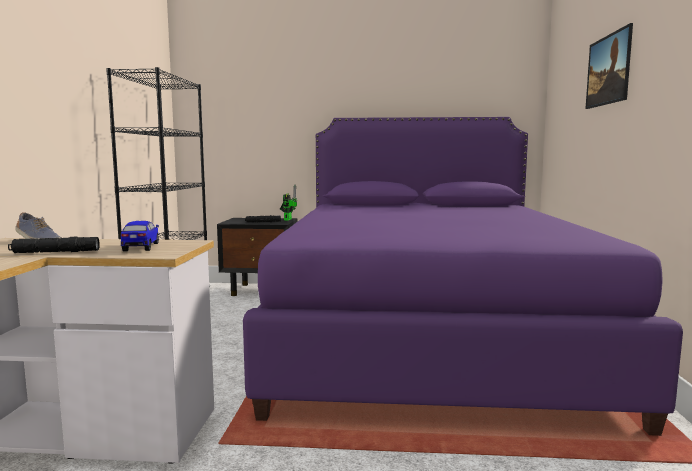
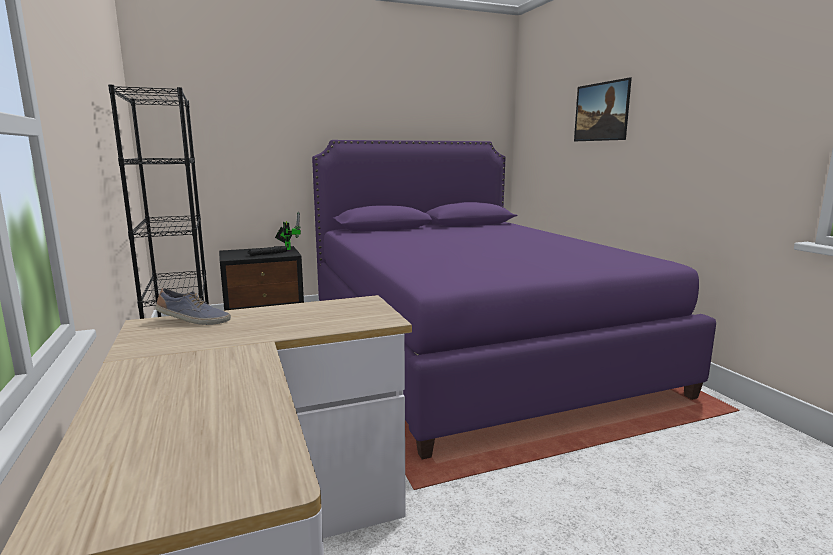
camera: 25 degrees left, 5 degrees up
(55, 252) = (265, 333): black flashlight -> none
(141, 247) = (336, 313): toy car -> none

